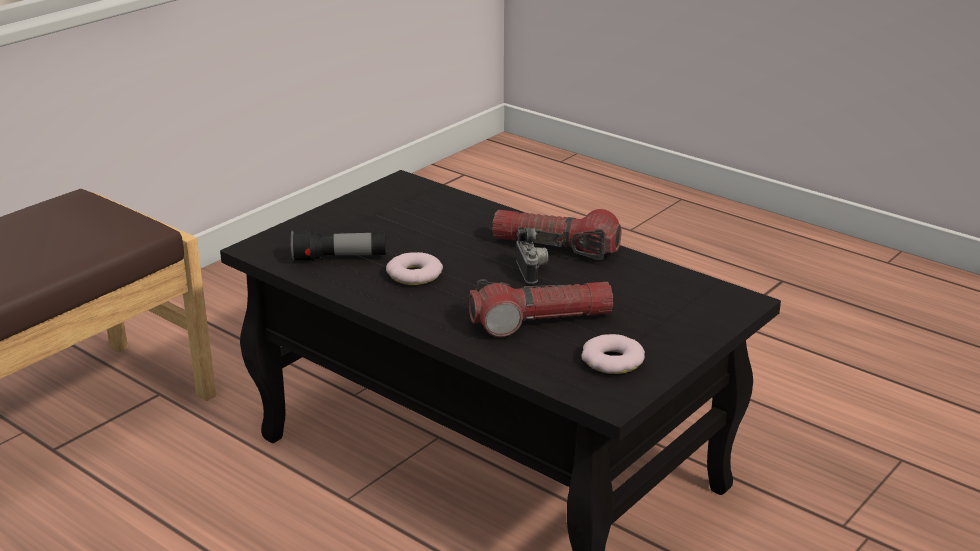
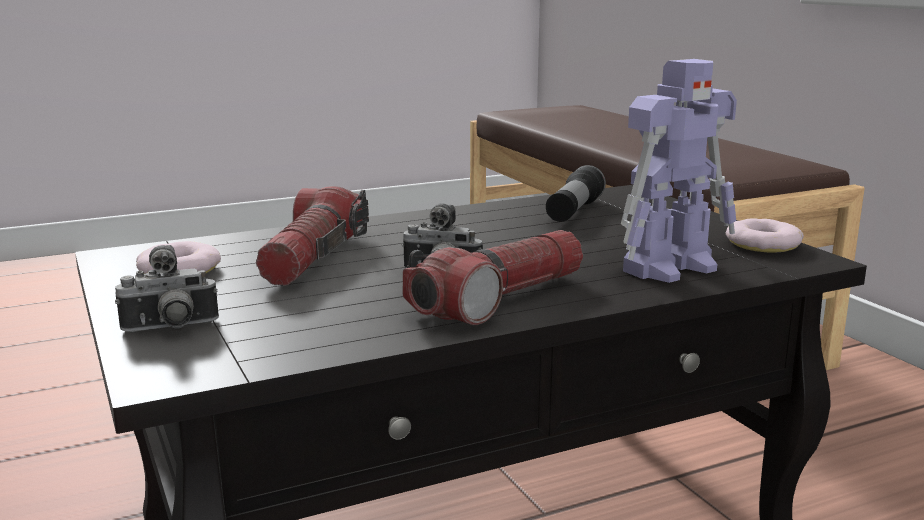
camera: 115 degrees right, 10 degrees down
(414, 275) = (499, 230): donut -> donut (763, 244)
(452, 213) = (672, 267): none -> toy robot
(697, 321) = (171, 329): none -> camera

